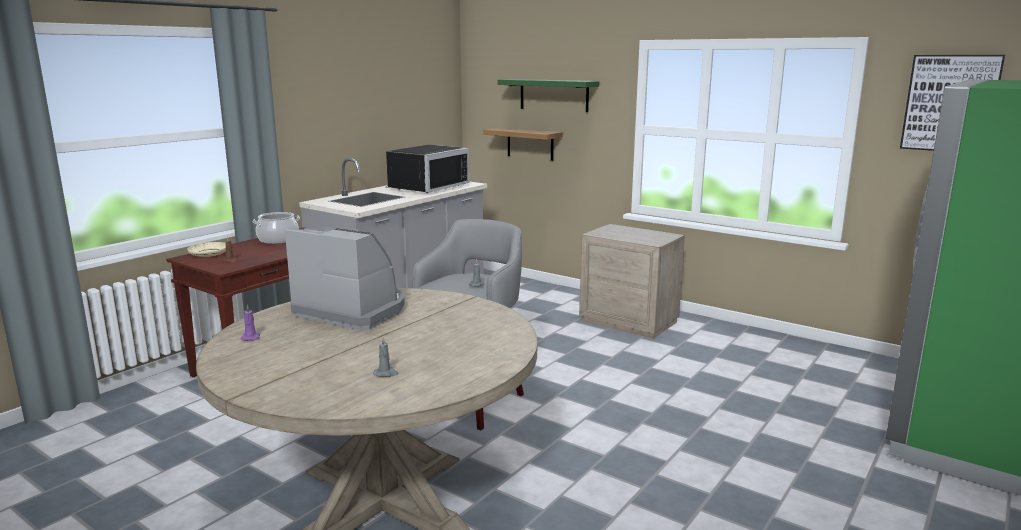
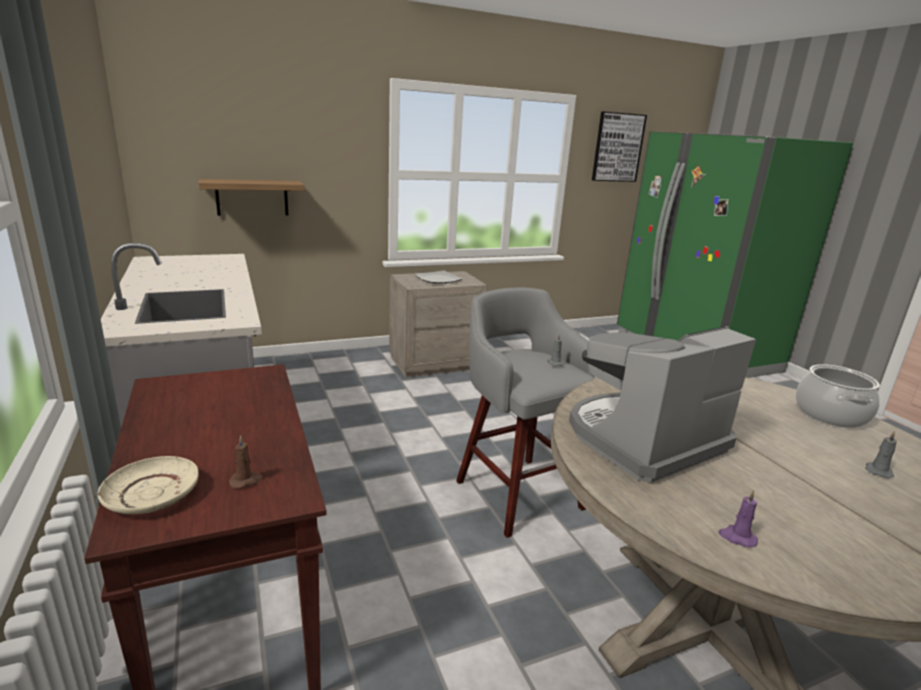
camera: 60 degrees left, 5 degrees up
(278, 239) = (178, 413): cooking pot -> cooking pot (830, 414)
(425, 187) = (189, 271): black microwave -> none
(553, 95) = (283, 136): green shelf -> none
(632, 234) = (437, 279): none -> plate

